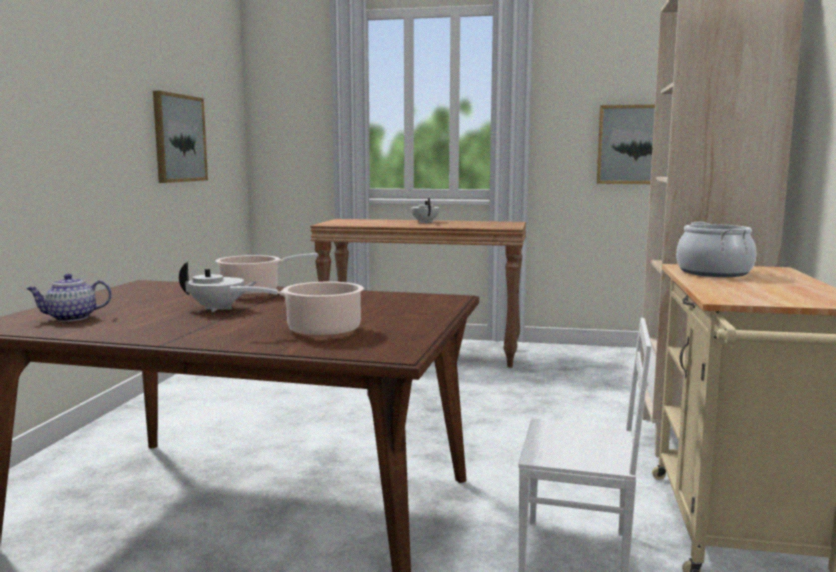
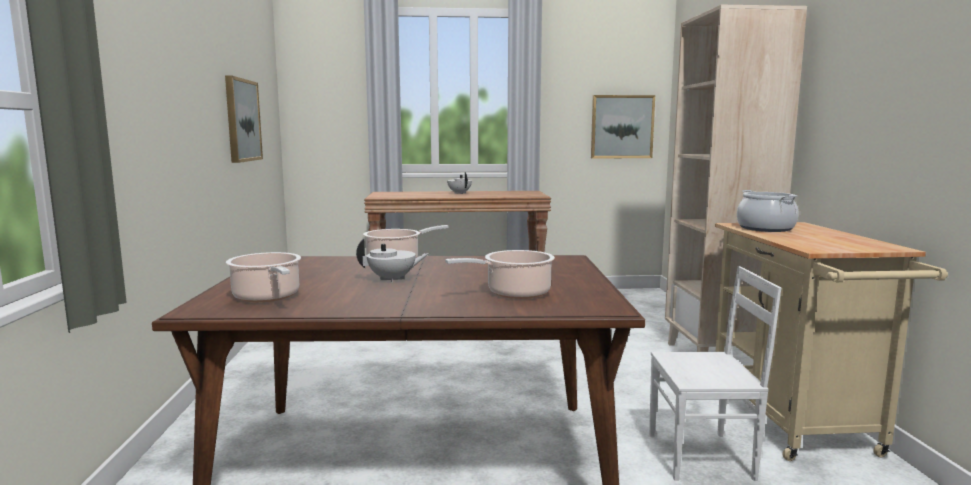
camera: 15 degrees left, 0 degrees up
(70, 318) = (267, 297): teapot -> cooking pot

